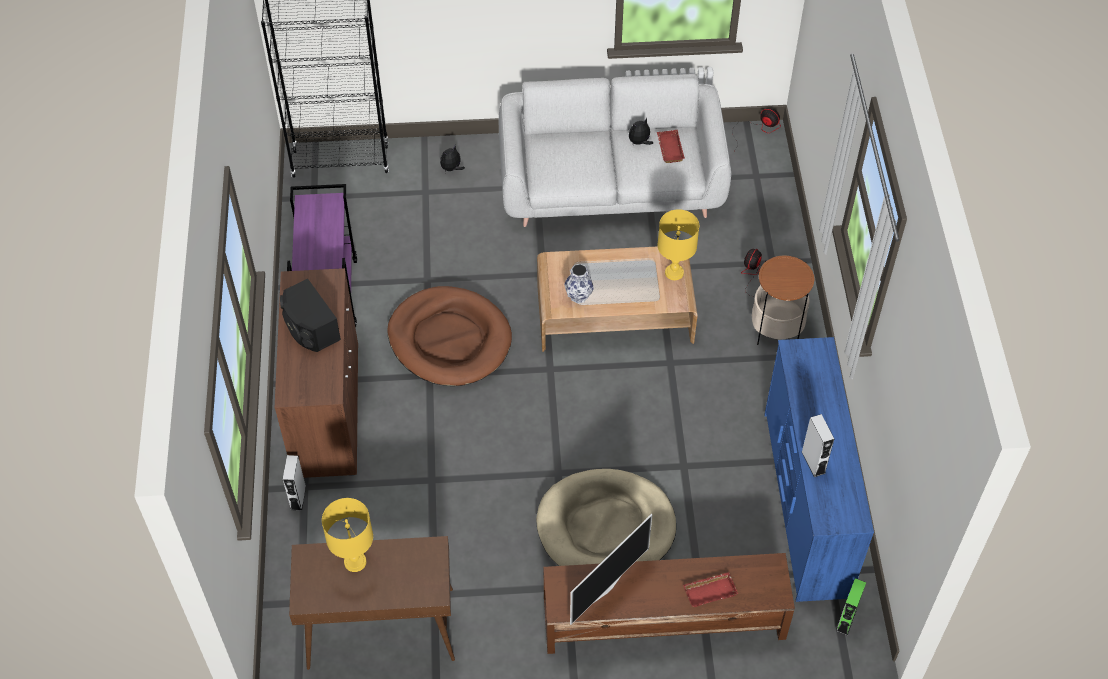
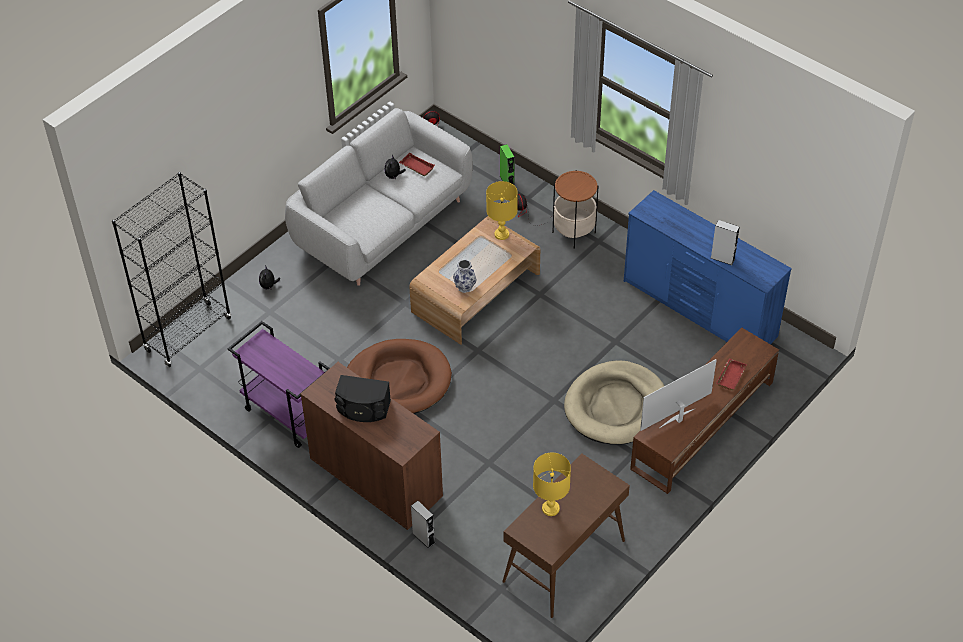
camera: 45 degrees left, 5 degrees down
(605, 587) = (677, 419): television -> television turned 120 degrees counterclockwise
(846, 620) = (788, 348): green speaker -> green speaker (507, 181)

